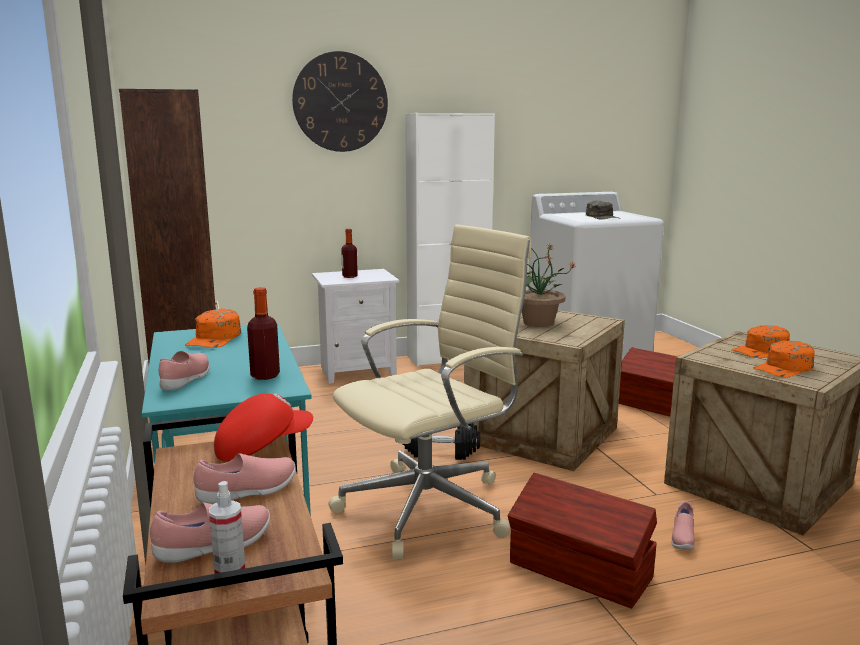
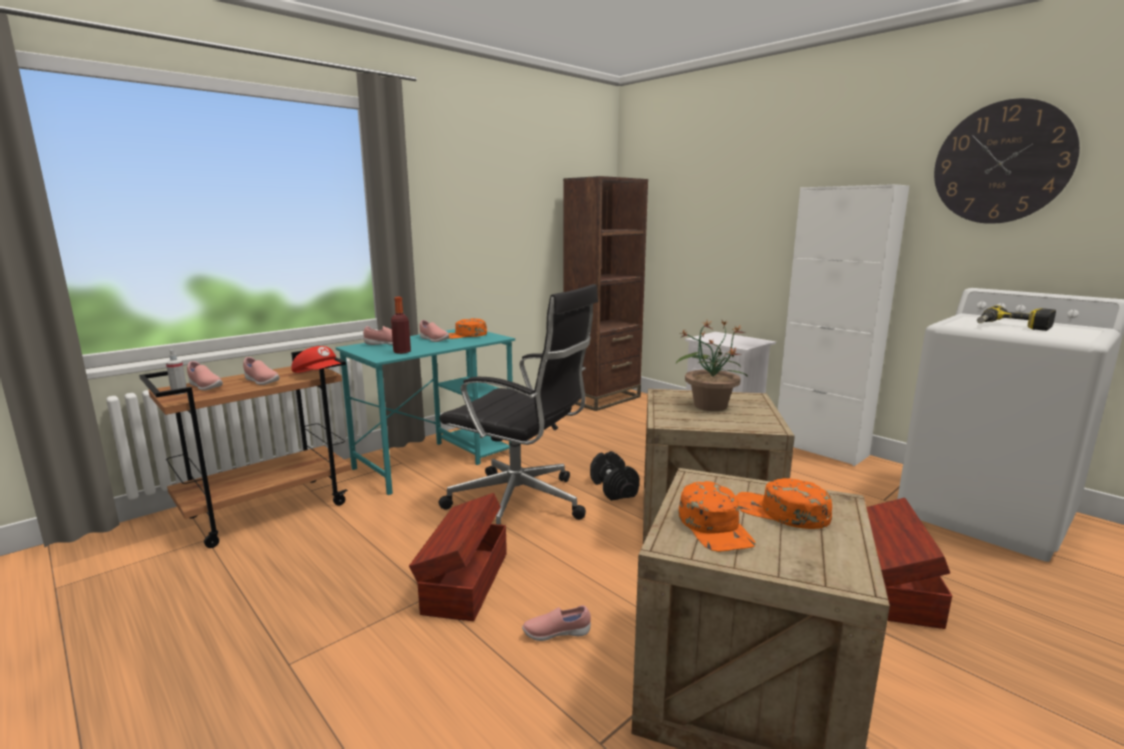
camera: 65 degrees right, 0 degrees up
(212, 354) = (433, 339): none -> pink shoe
(340, 102) = (759, 180): wall clock -> wall clock (1002, 163)
(349, 276) = (725, 339): bottle -> none
(431, 507) = (521, 504): beige office chair -> black office chair
(602, 217) = (1012, 327): green cap -> power drill
(784, 368) = (715, 527): orange cap -> orange cap turned 135 degrees counterclockwise

